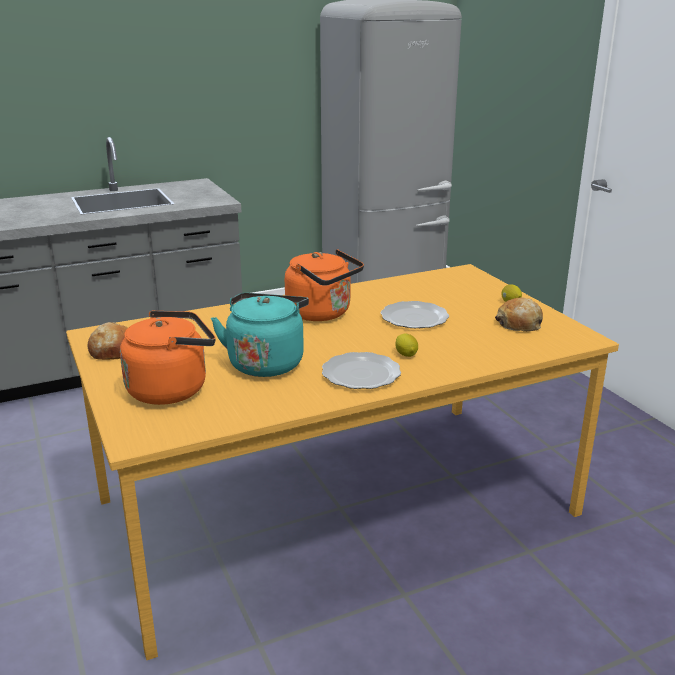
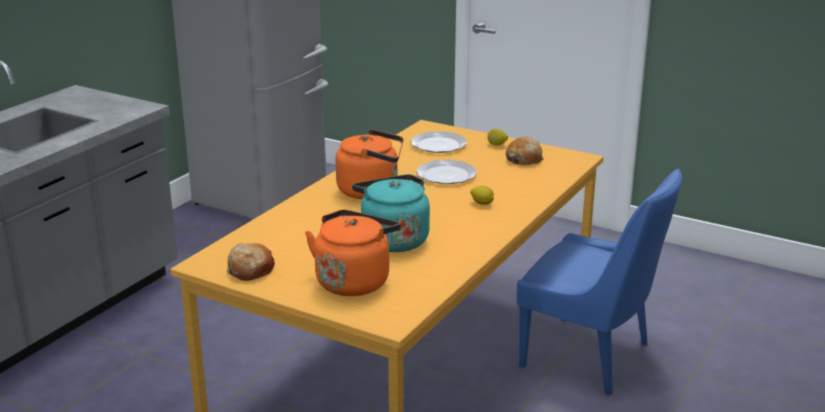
camera: 35 degrees left, 0 degrees up
(360, 374) = (473, 227): plate -> plate (438, 145)
(525, 575) = (590, 357): none -> blue chair

